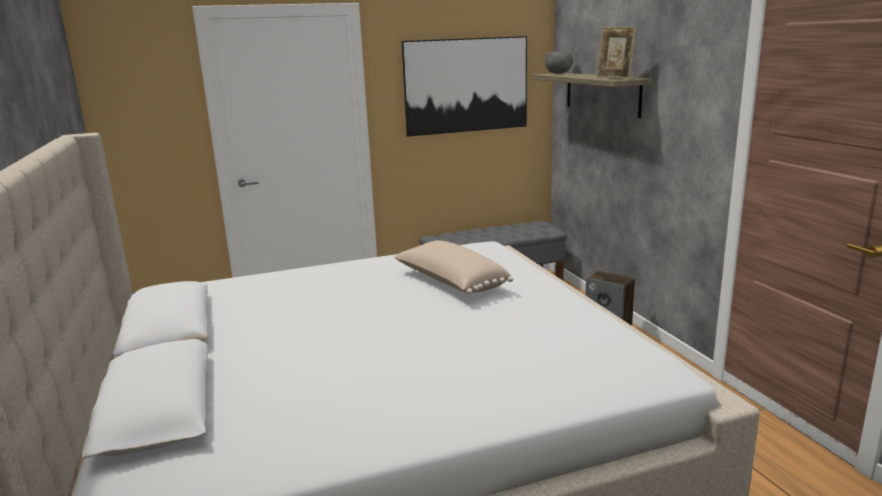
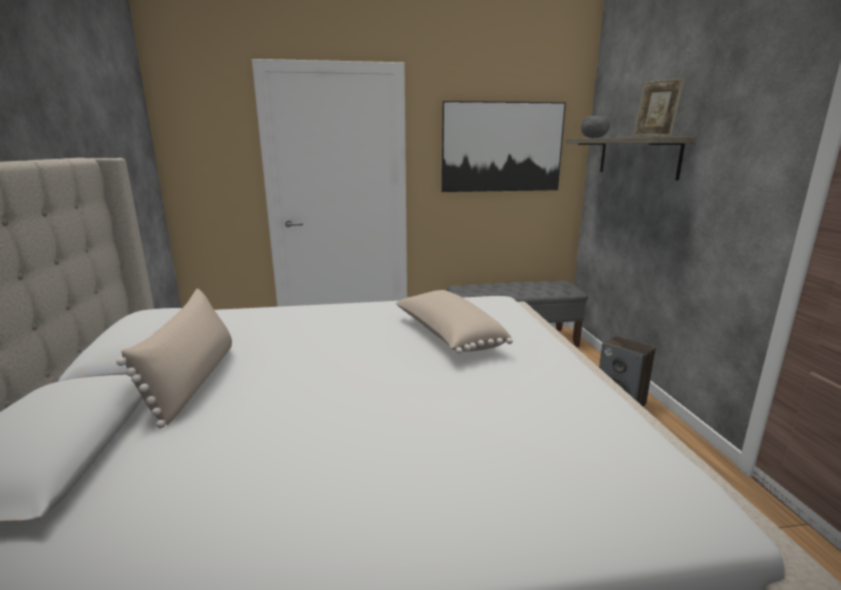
camera: 10 degrees right, 0 degrees up
(235, 343) = (193, 381): none -> beige pillow

